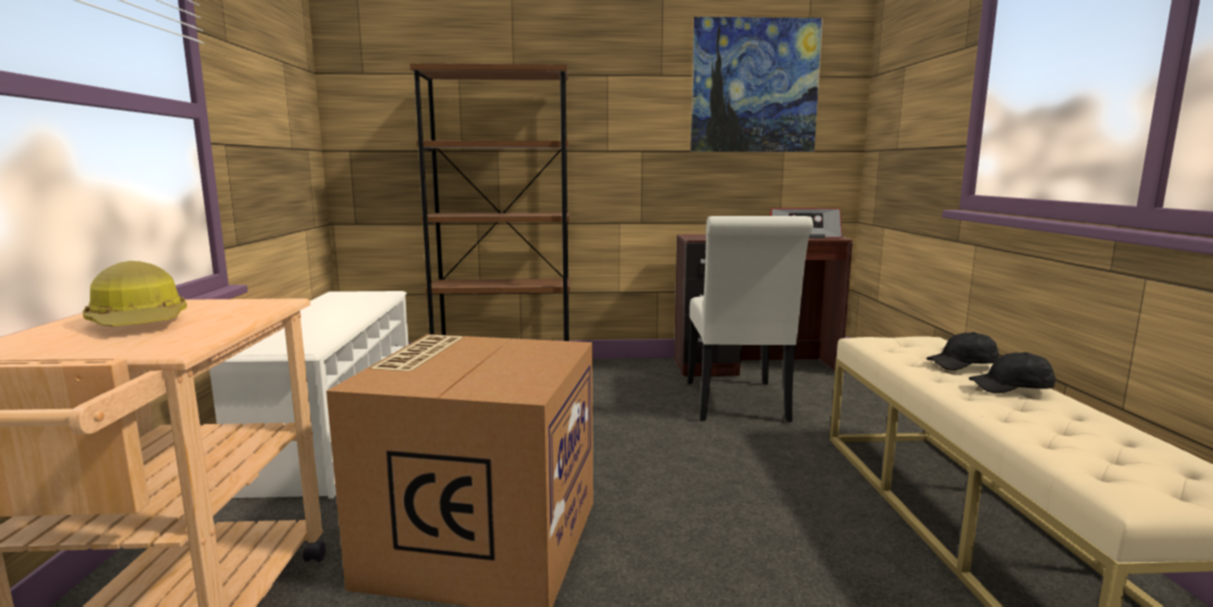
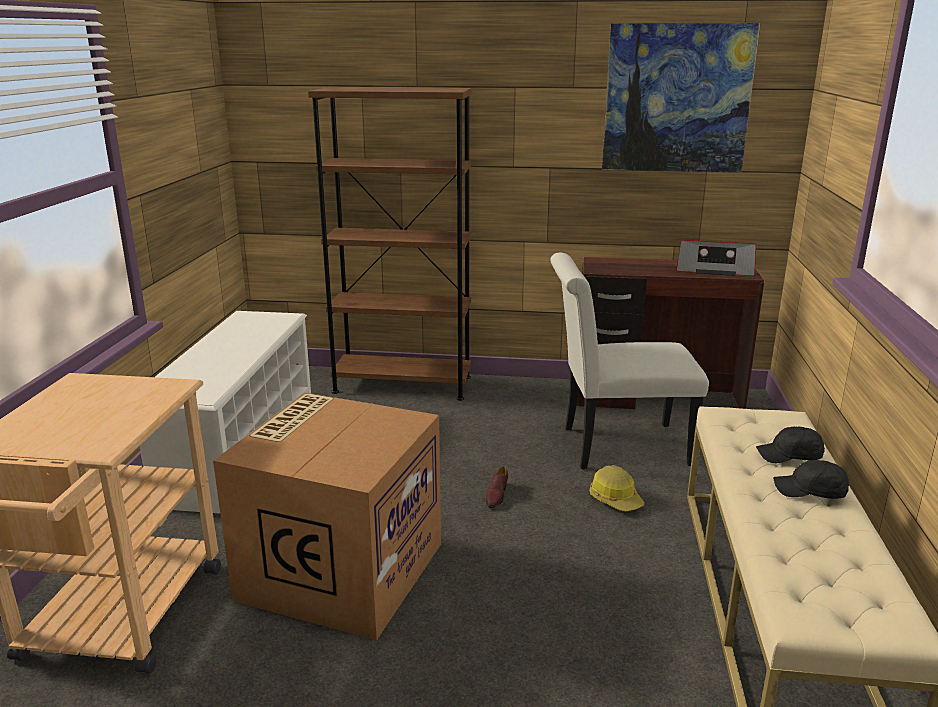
camera: 10 degrees right, 10 degrees up
(140, 323) = (82, 411): hard hat -> hard hat (615, 499)
(636, 453) = (496, 495): none -> brown shoe
(737, 404) = (616, 446): white chair -> white chair turned 75 degrees clockwise

